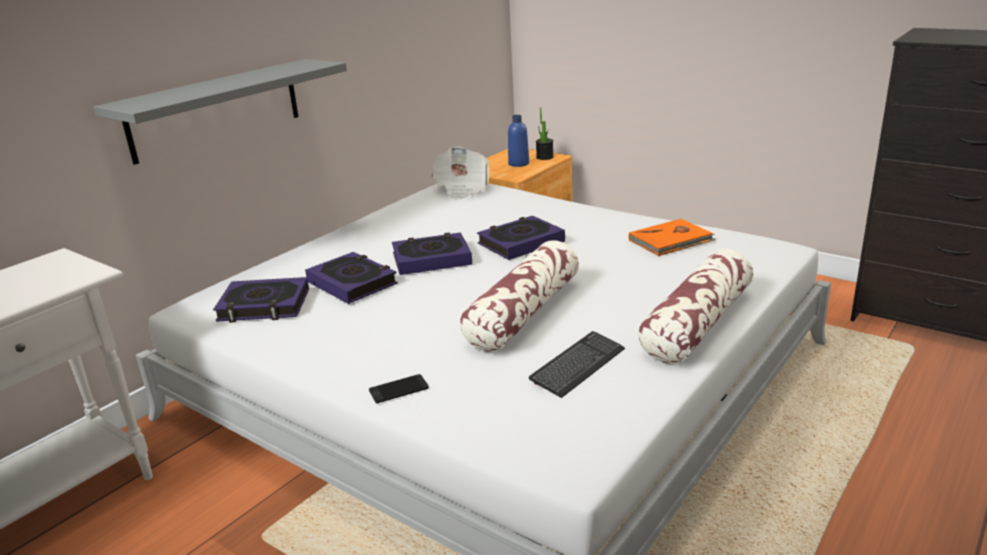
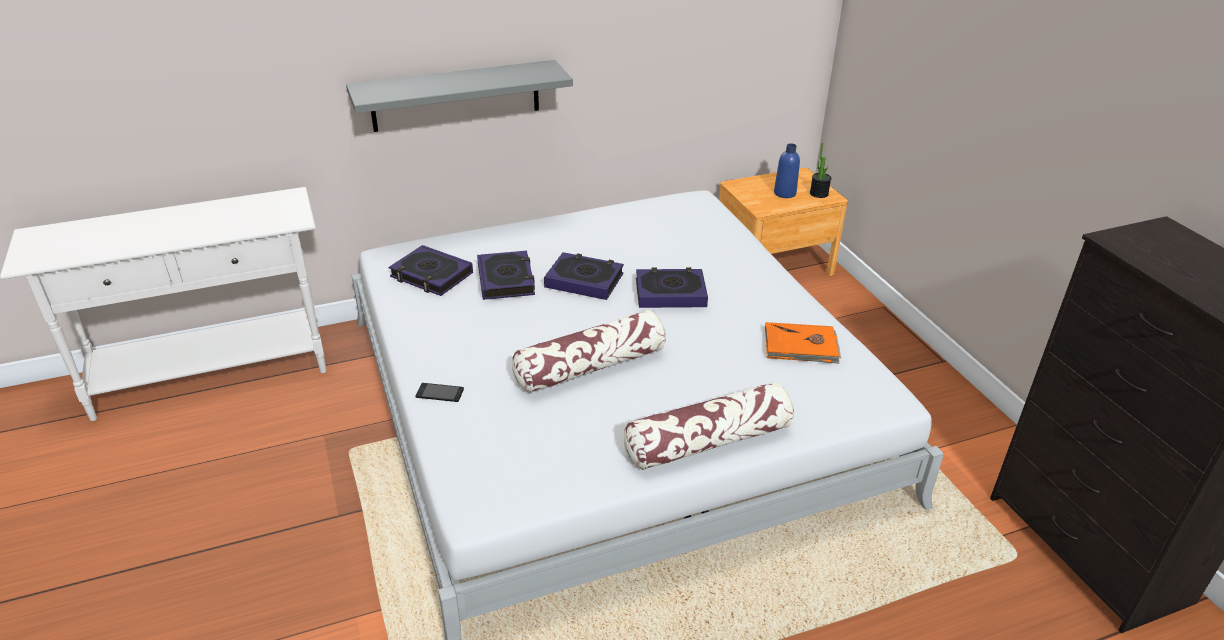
camera: 30 degrees right, 10 degrees up
(462, 189) = (691, 209): newspaper -> none
(578, 365) = (572, 434): keyboard -> none

